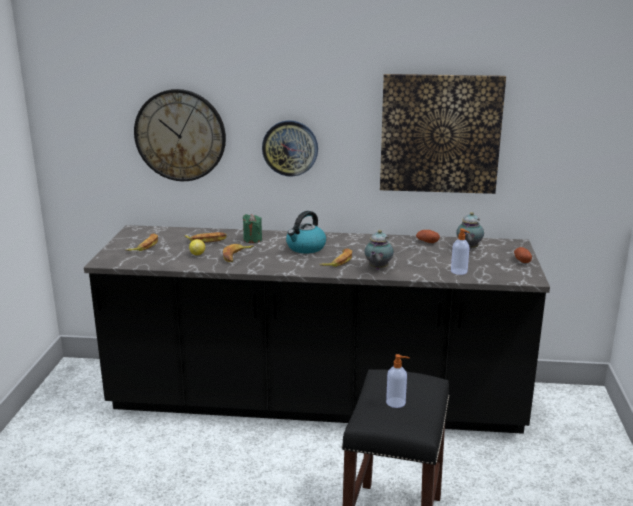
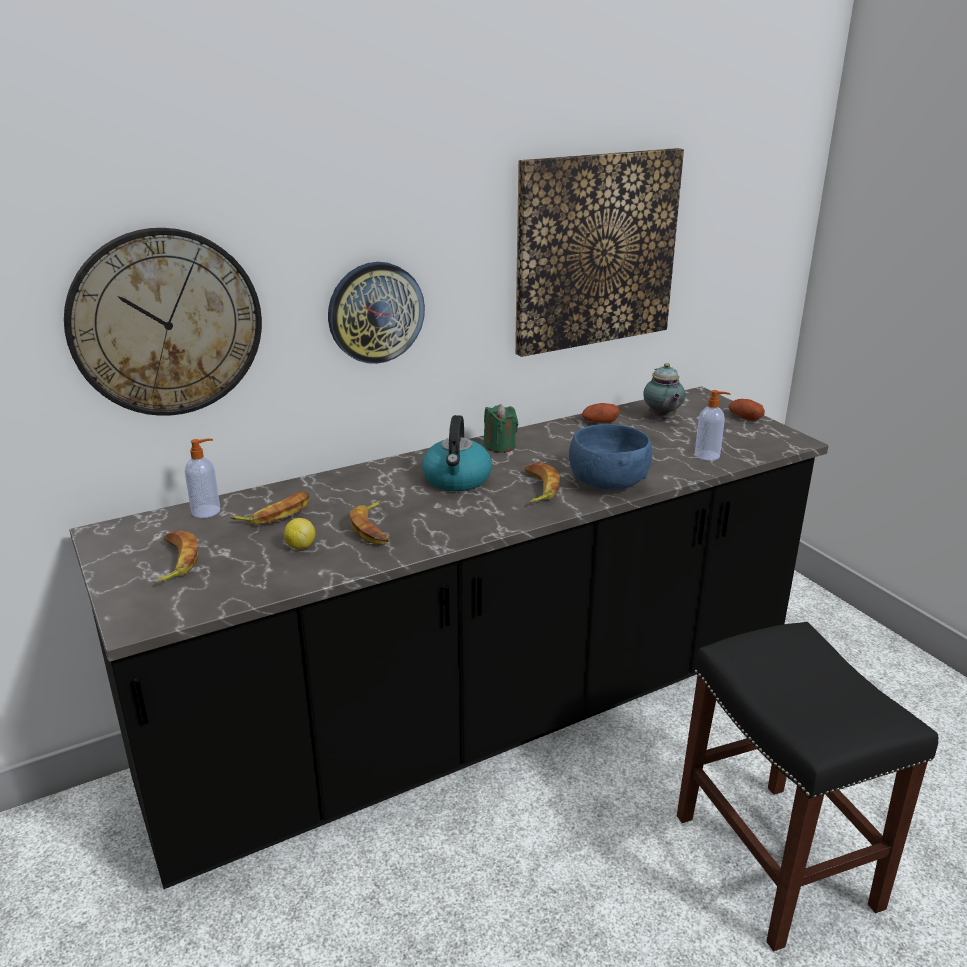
camera: 35 degrees left, 5 degrees up
(252, 239) = (353, 490): green candle -> green candle (500, 446)
(377, 268) = (607, 483): teapot -> blue bowl
(396, 403) = (814, 687): soap dispenser -> soap dispenser (207, 511)

